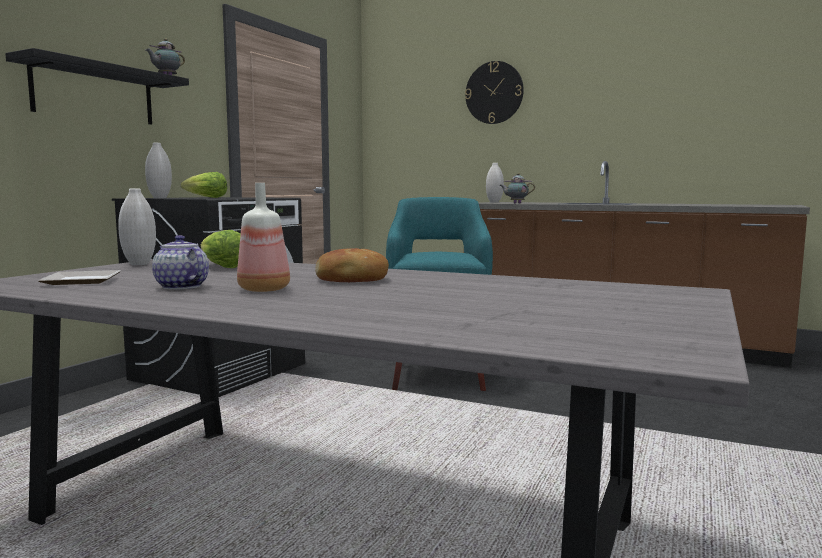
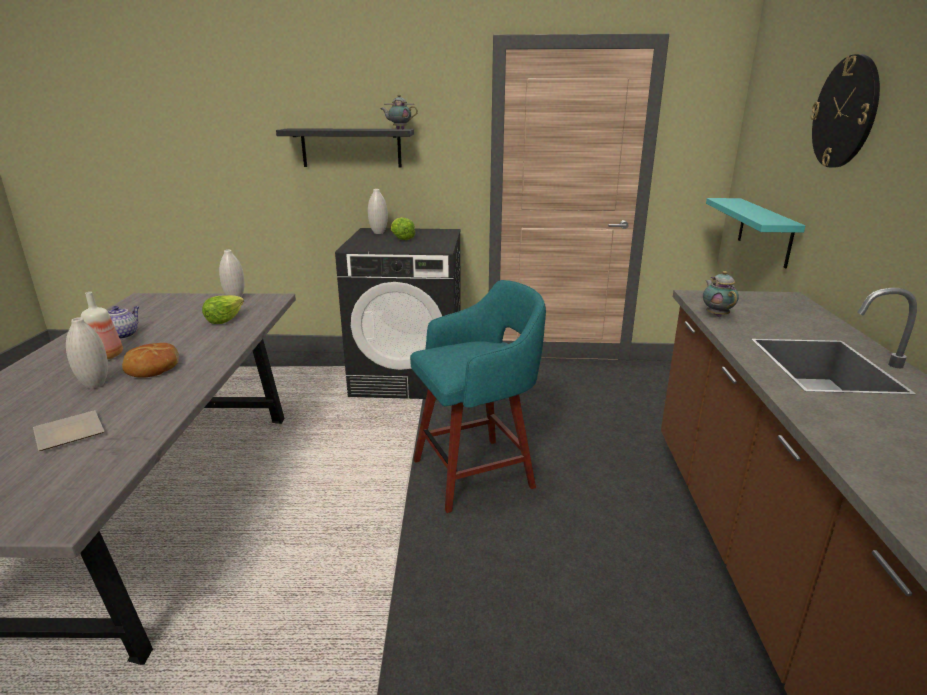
camera: 65 degrees right, 15 degrees up
(83, 281) = (149, 311): plate -> plate (67, 435)
(430, 178) = (765, 231): none -> turquoise shelf
(494, 202) = (759, 297): white vase -> white vase (95, 385)

